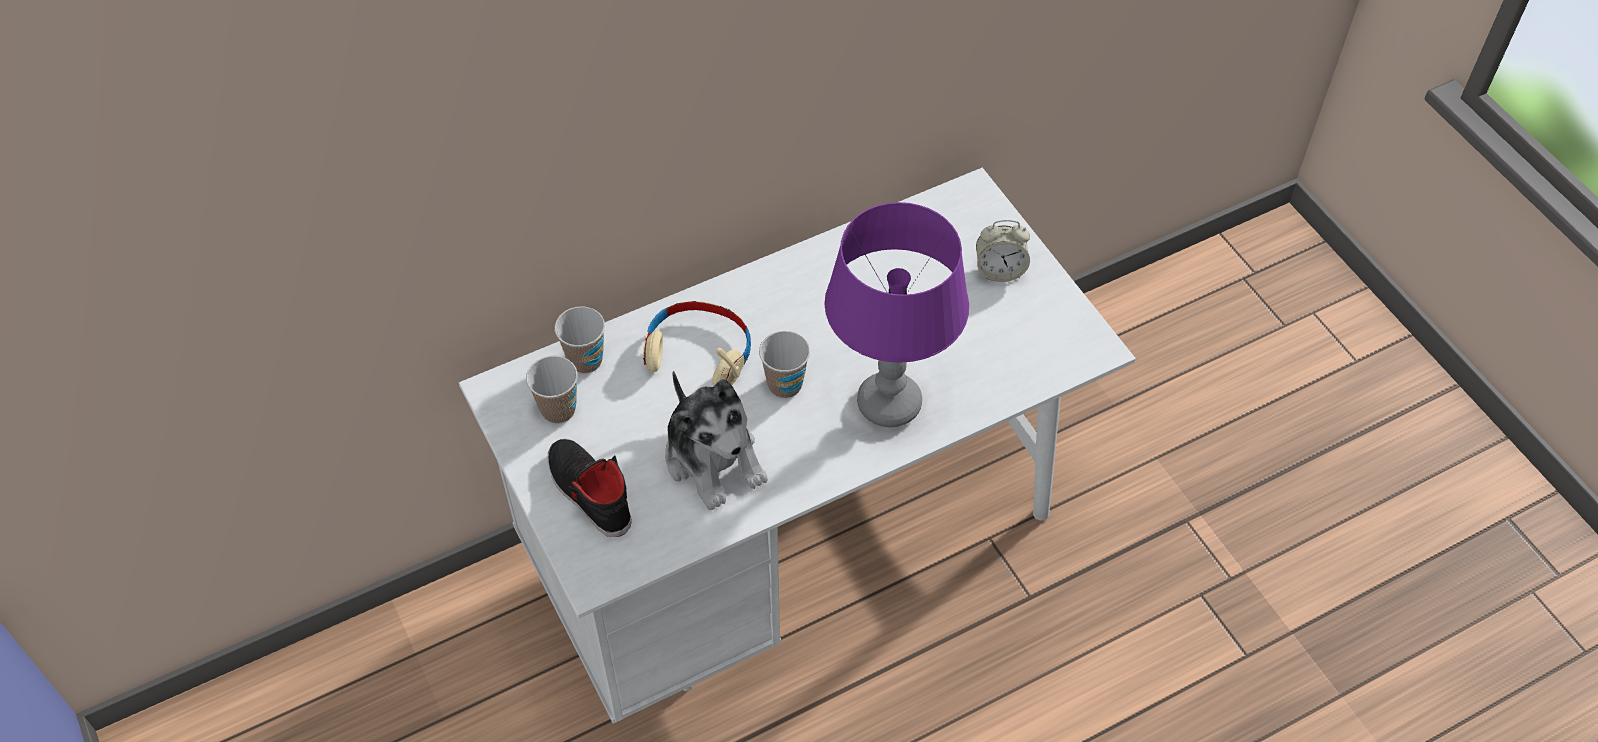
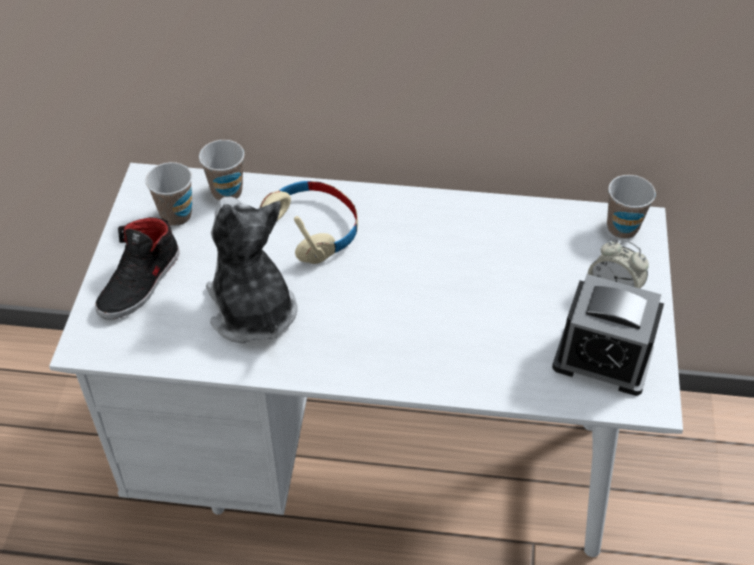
camera: 35 degrees right, 5 degrees down
(588, 492) = (141, 283): black shoe -> black shoe turned 150 degrees counterclockwise
(714, 458) = (252, 310): plush toy -> plush toy turned 150 degrees clockwise
(785, 385) = (355, 286): cup -> cup (622, 228)
(889, 404) = (426, 346): purple table lamp -> none
(1035, 334) = (602, 359): none -> alarm clock

